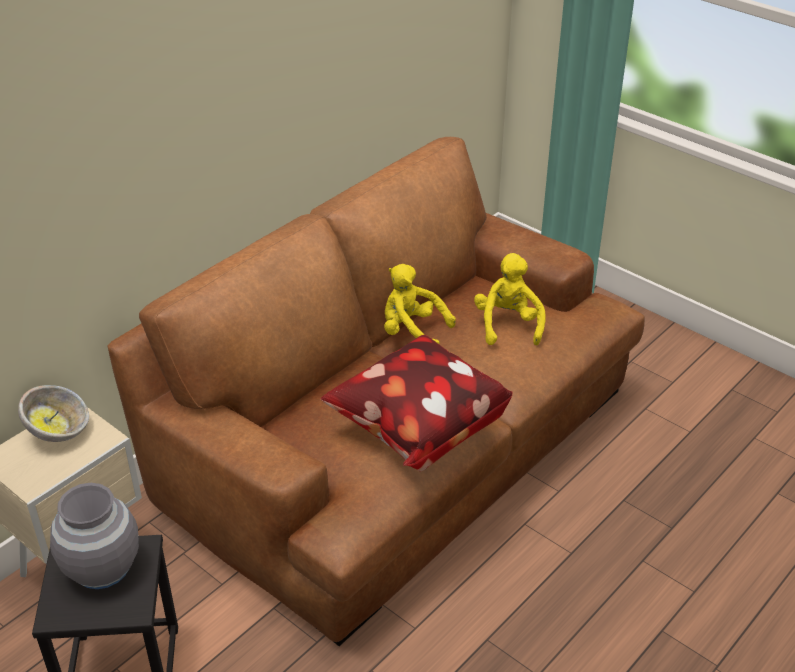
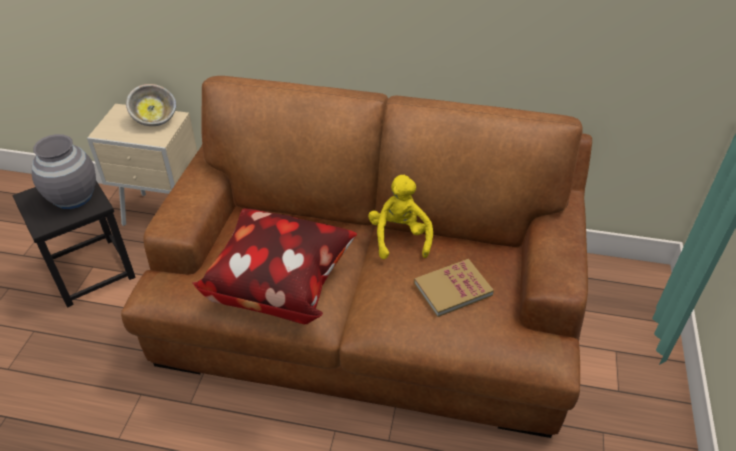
camera: 60 degrees right, 5 degrees up
(508, 324) = (453, 289): yellow plush toy -> book

